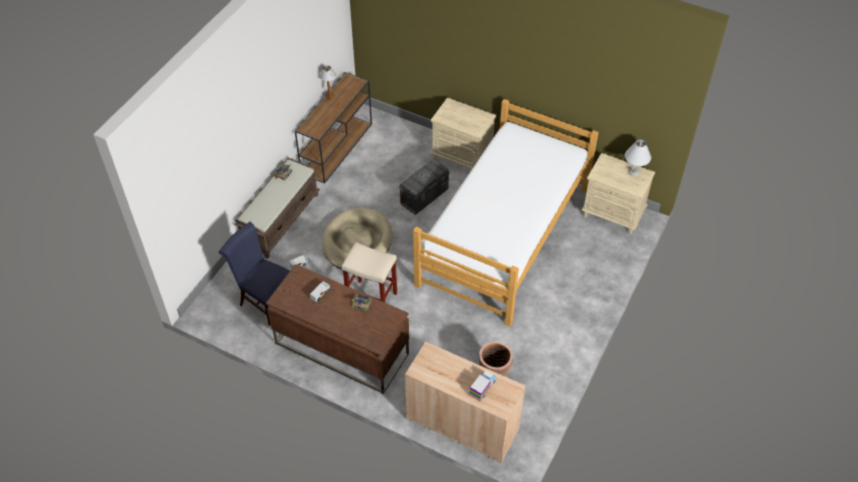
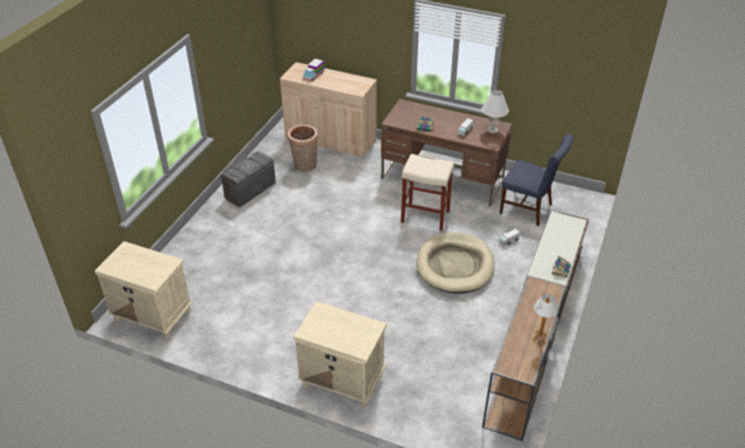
camera: 175 degrees right, 10 degrees down
(424, 196) = (386, 321): grey storage box -> grey storage box (250, 191)
(505, 236) = (288, 282): bed -> none
(634, 172) = (122, 267): white table lamp -> white table lamp (492, 130)

